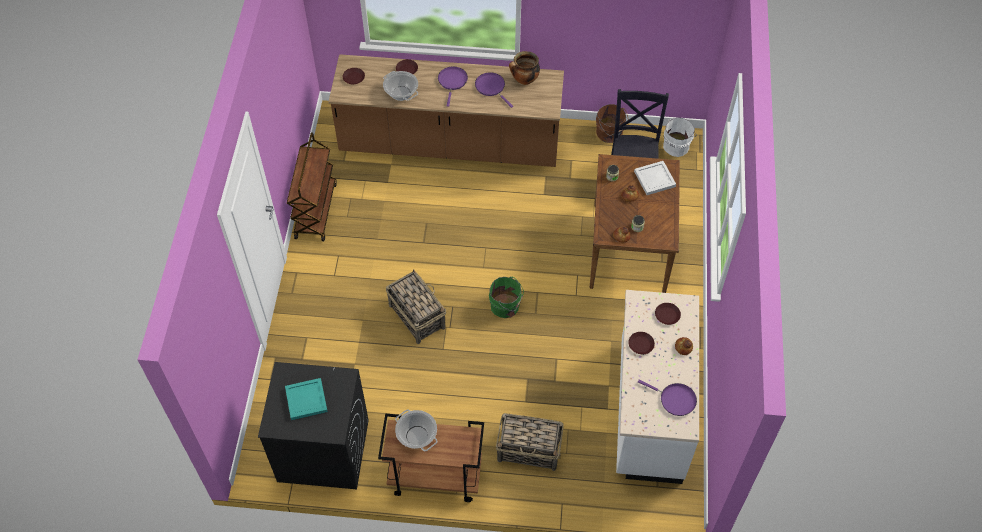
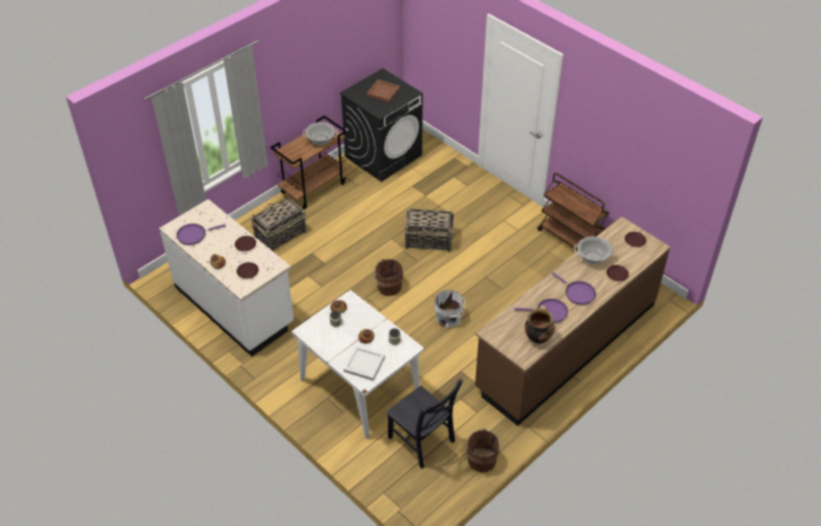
camera: 130 degrees right, 10 degrees down
(305, 399) = (384, 92): turquoise tray -> brown tray
(506, 306) = (388, 287): green bucket -> brown bucket
(629, 247) = (360, 388): brown dining table -> white dining table
(677, 145) = (421, 499): white bucket -> white bucket (448, 318)

